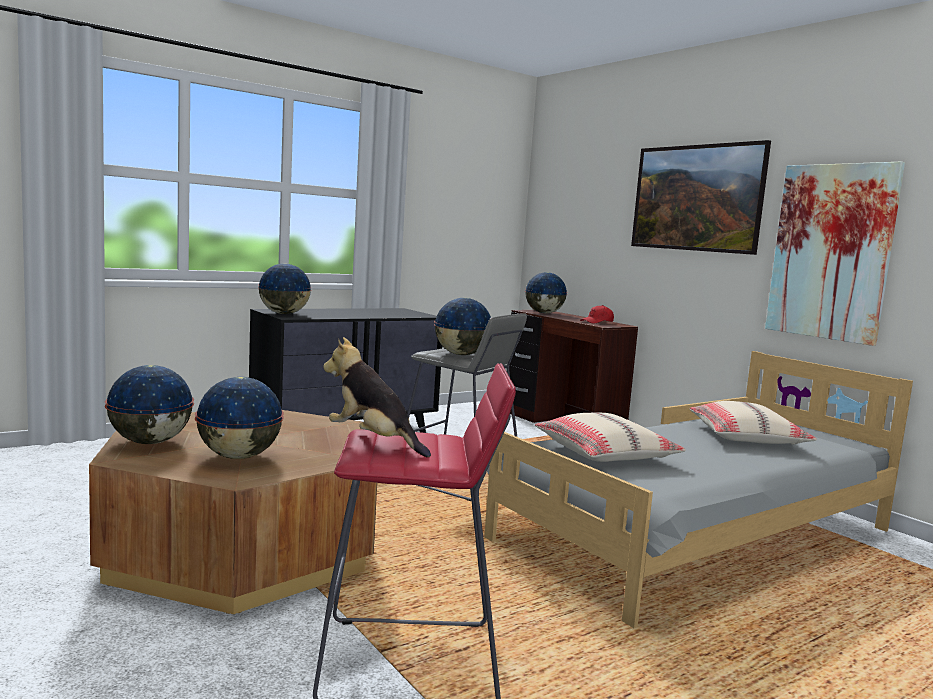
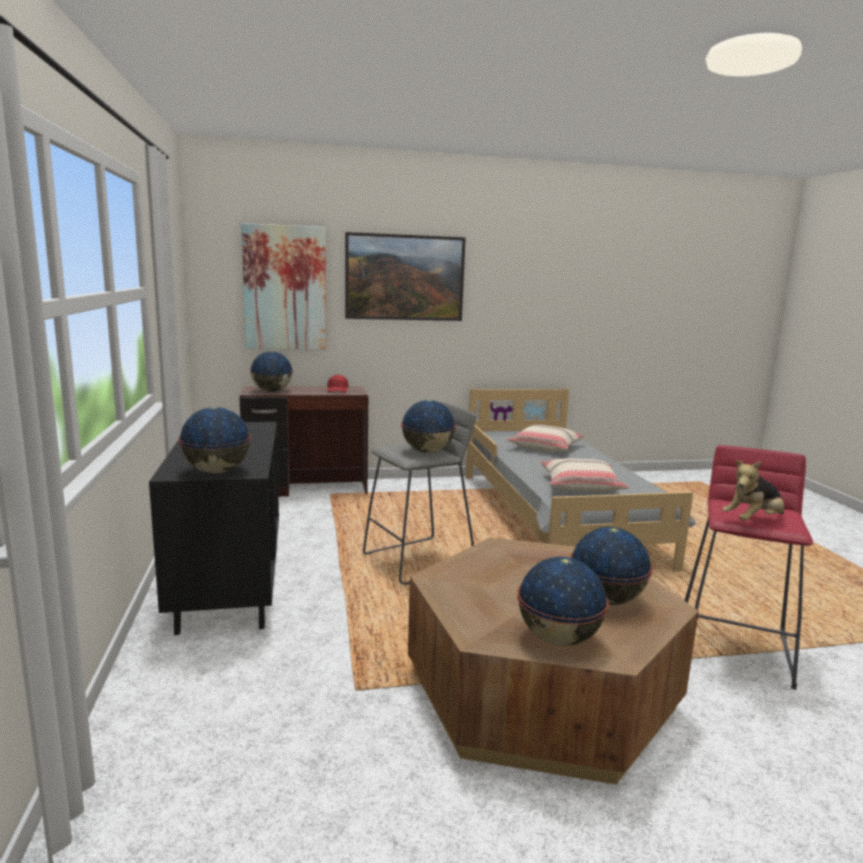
camera: 65 degrees left, 5 degrees up
(831, 252) = (513, 316): picture -> picture (285, 288)

